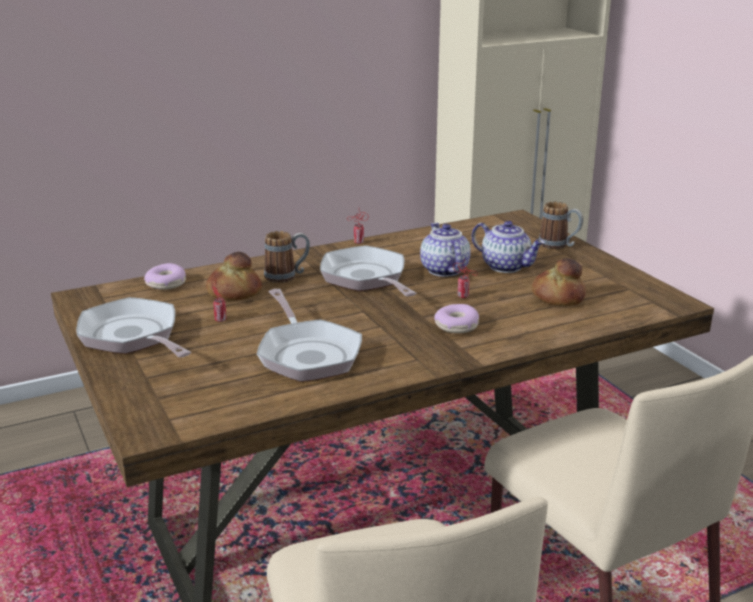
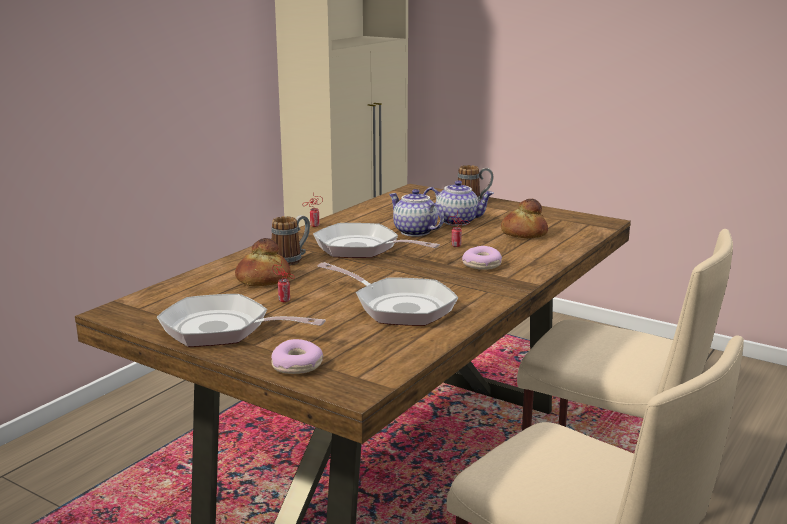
camera: 30 degrees left, 5 degrees down
(166, 284) = (187, 285): donut -> donut (297, 365)

